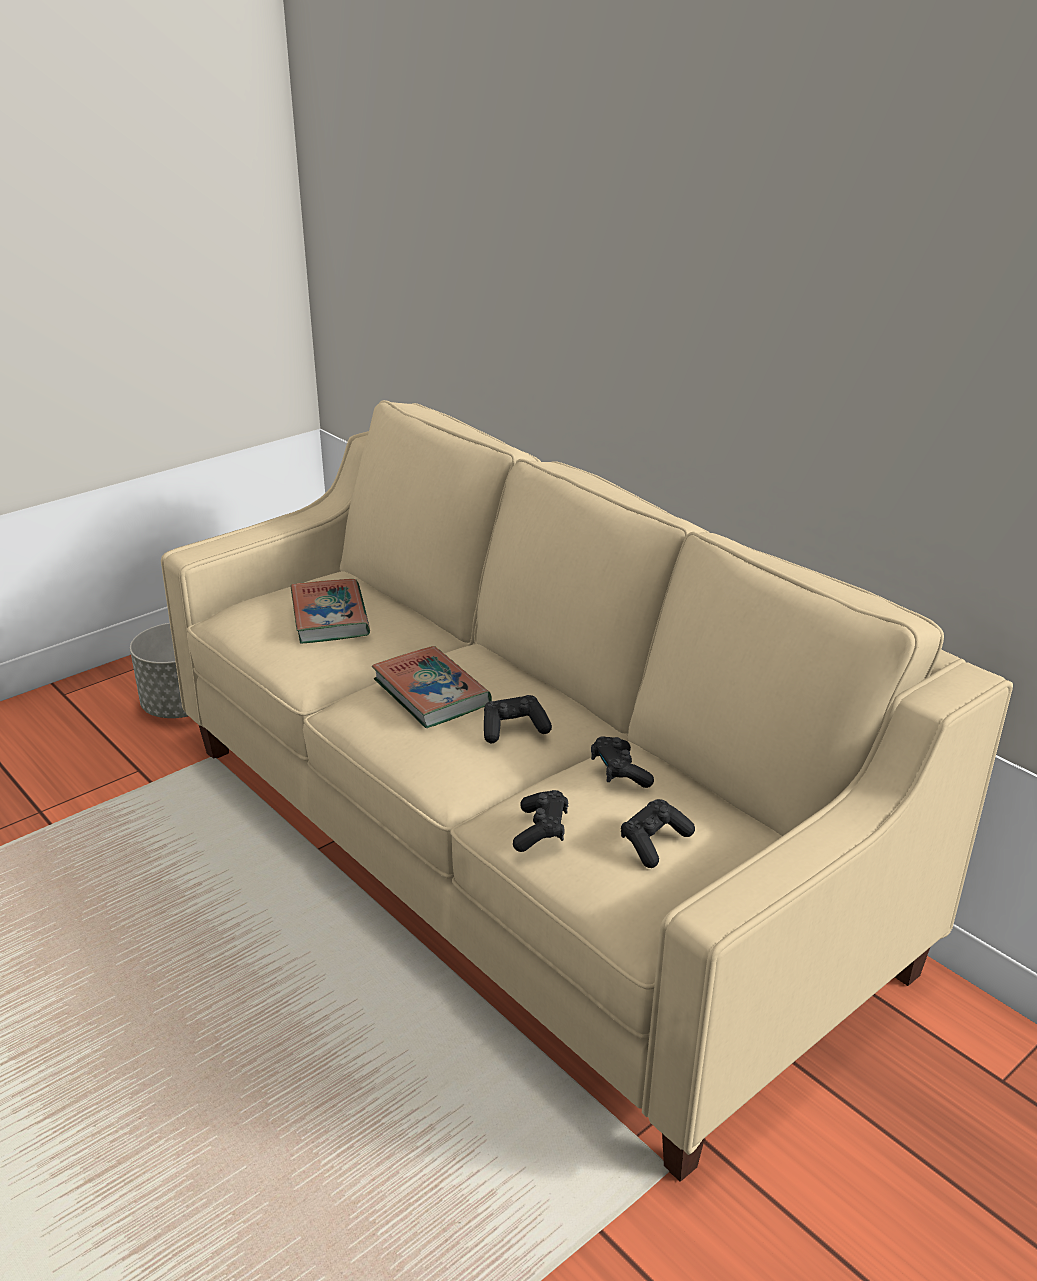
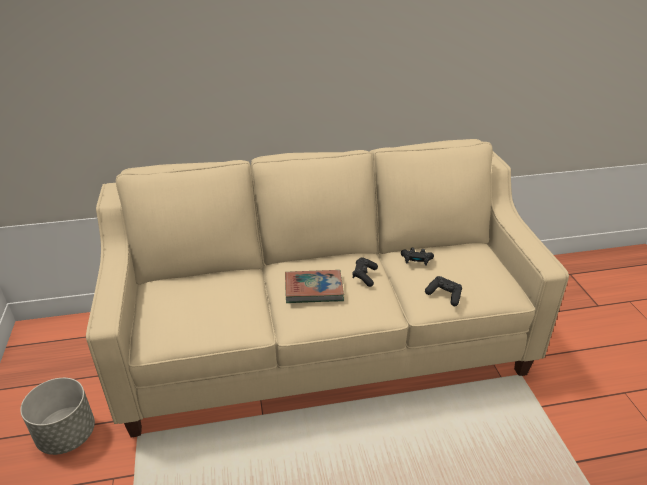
camera: 60 degrees left, 5 degrees up
(330, 617) = (205, 299): book -> none
(654, 843) = (469, 270): black game controller -> none

